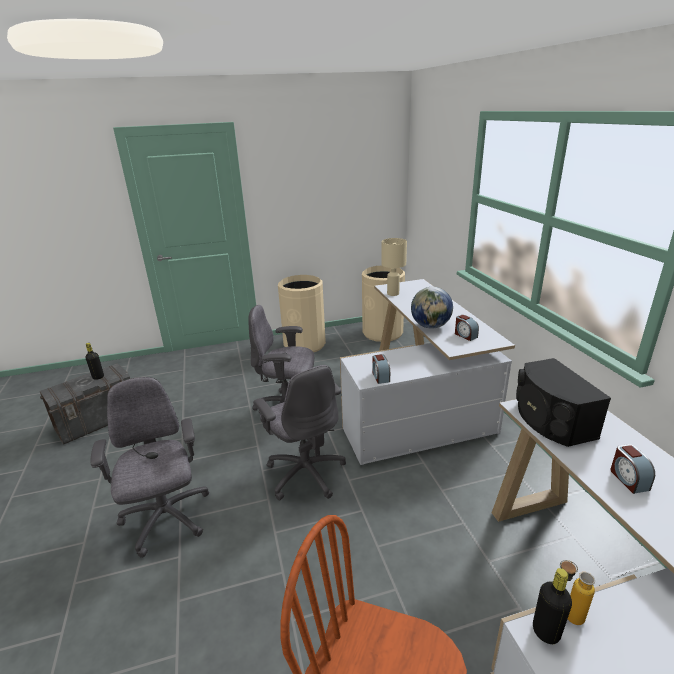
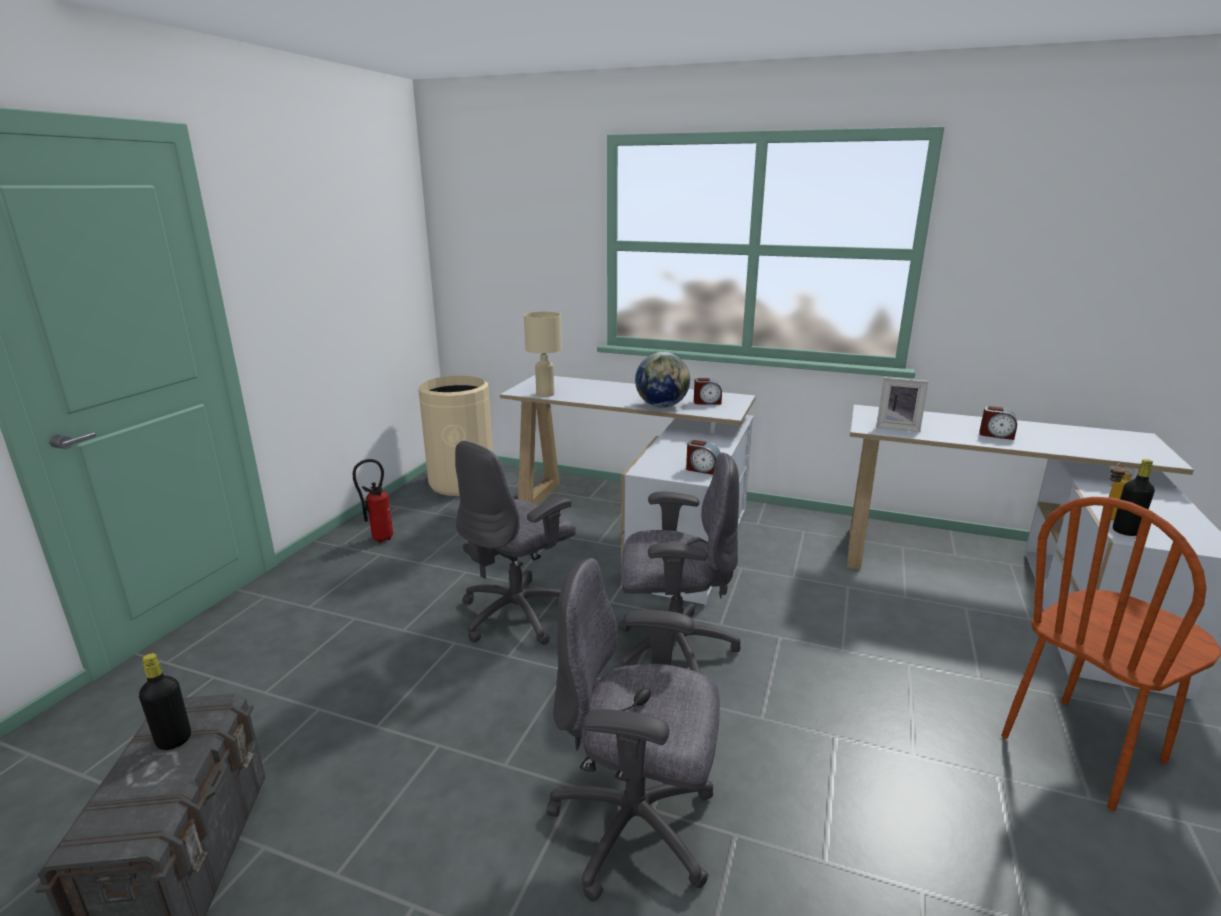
camera: 55 degrees left, 5 degrees down
(305, 344) = (379, 539): beige trash can -> fire extinguisher
(550, 420) = (897, 427): black speaker -> picture frame

